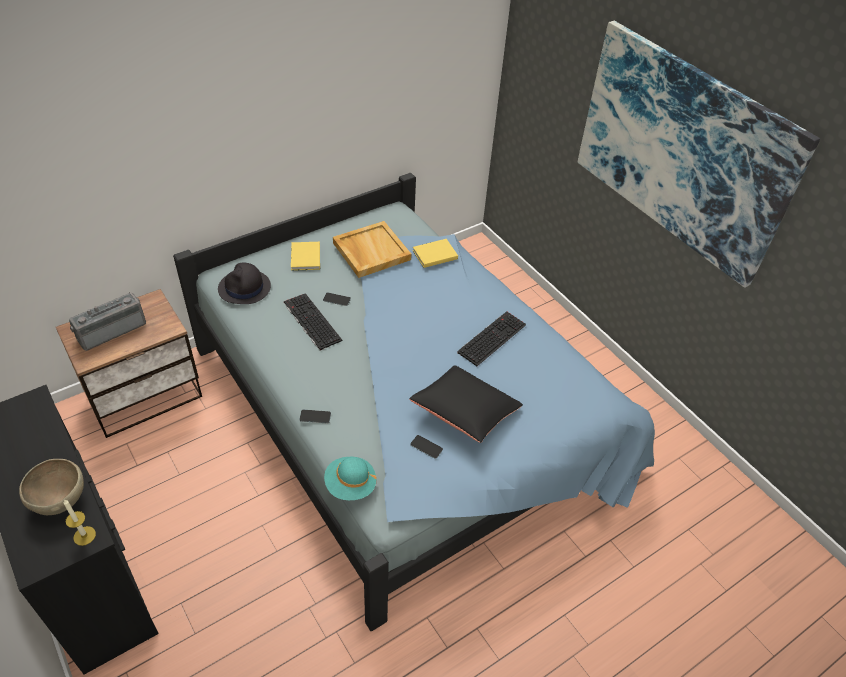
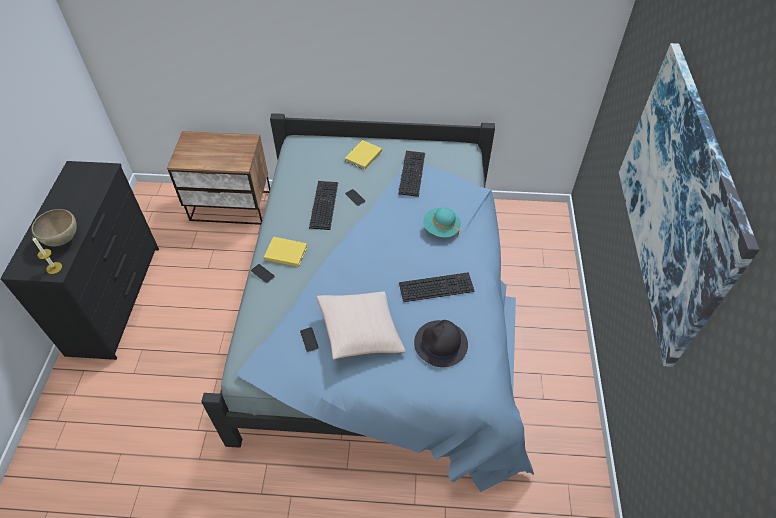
camera: 40 degrees right, 5 degrees up
(111, 330) = (208, 148): radio -> none
(244, 288) = (303, 159): black hat -> black hat (440, 344)
(350, 485) = (239, 334): turquoise hat -> turquoise hat (441, 228)
(370, 251) = (411, 173): beige tray -> keyboard
(433, 254) = (457, 198): yellow book -> yellow book (285, 252)
(465, 412) = (361, 332): black pillow -> beige pillow

